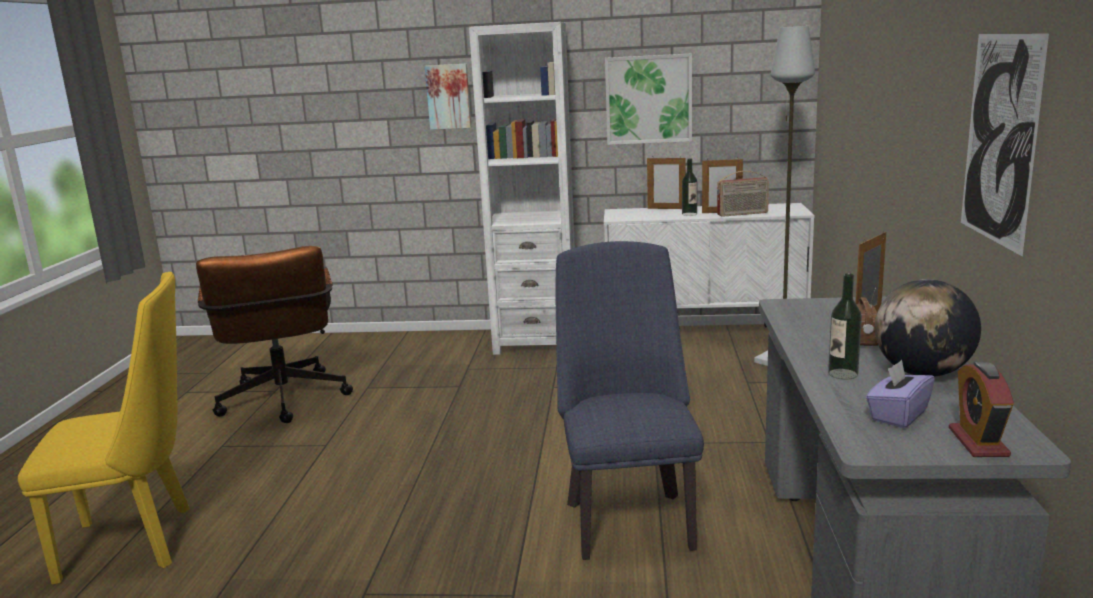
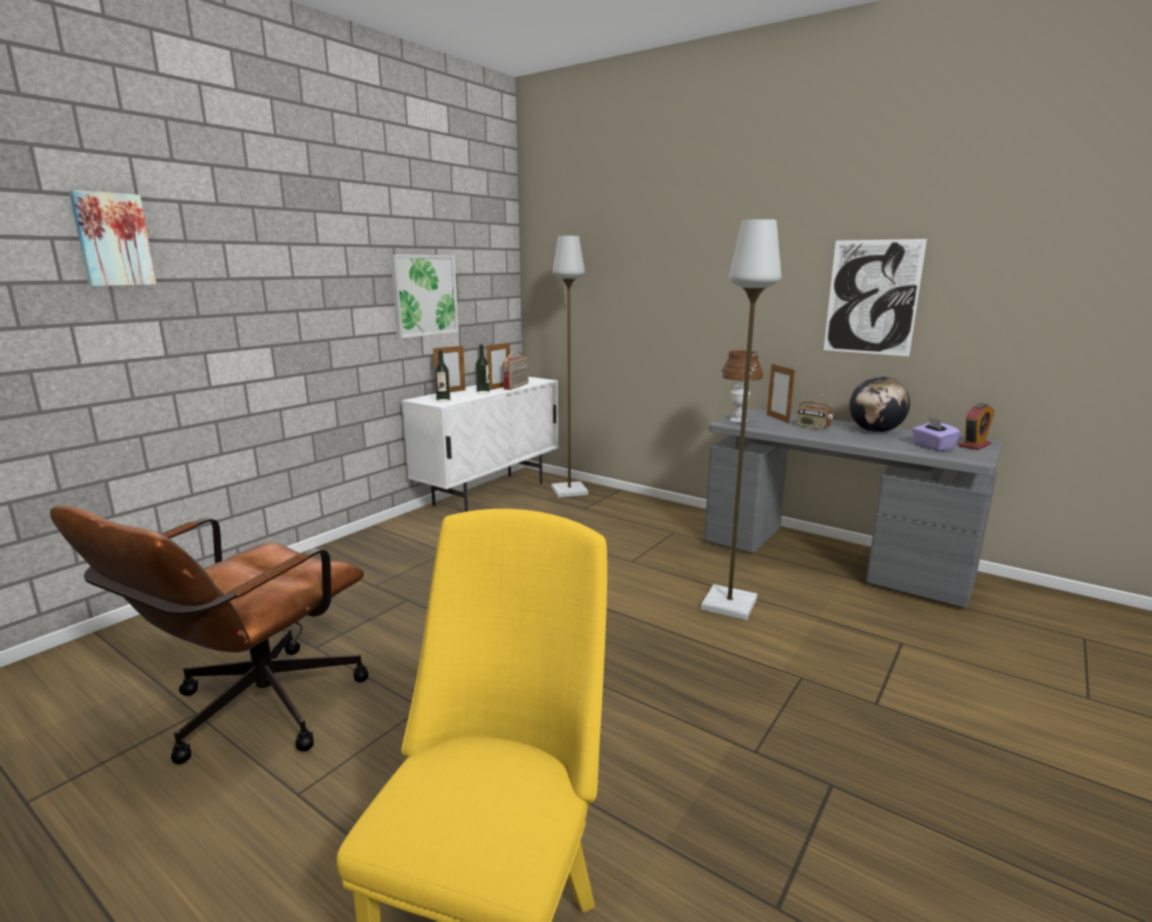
camera: 60 degrees left, 0 degrees up
(284, 403) = (251, 714): brown office chair -> brown office chair turned 105 degrees clockwise
(448, 96) = (241, 290): picture -> picture (113, 240)
(536, 341) = (378, 542): white bookcase -> none
(627, 518) = (728, 603): blue chair -> grey floor lamp
(807, 306) = (738, 421): none -> brown table lamp
(843, 374) = (864, 440): bottle -> bottle (443, 400)
(978, 442) = (974, 445): alarm clock -> alarm clock turned 75 degrees counterclockwise

